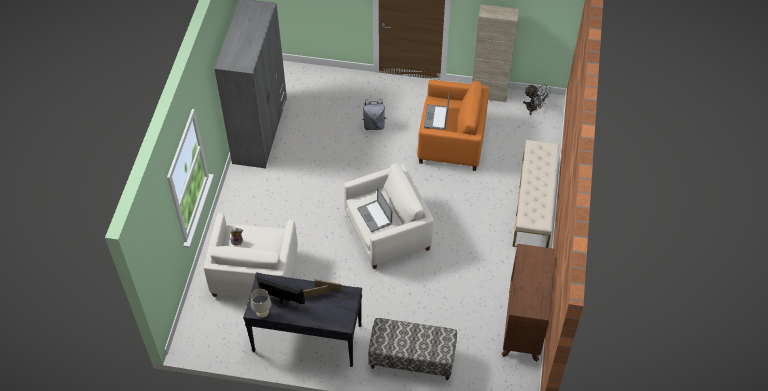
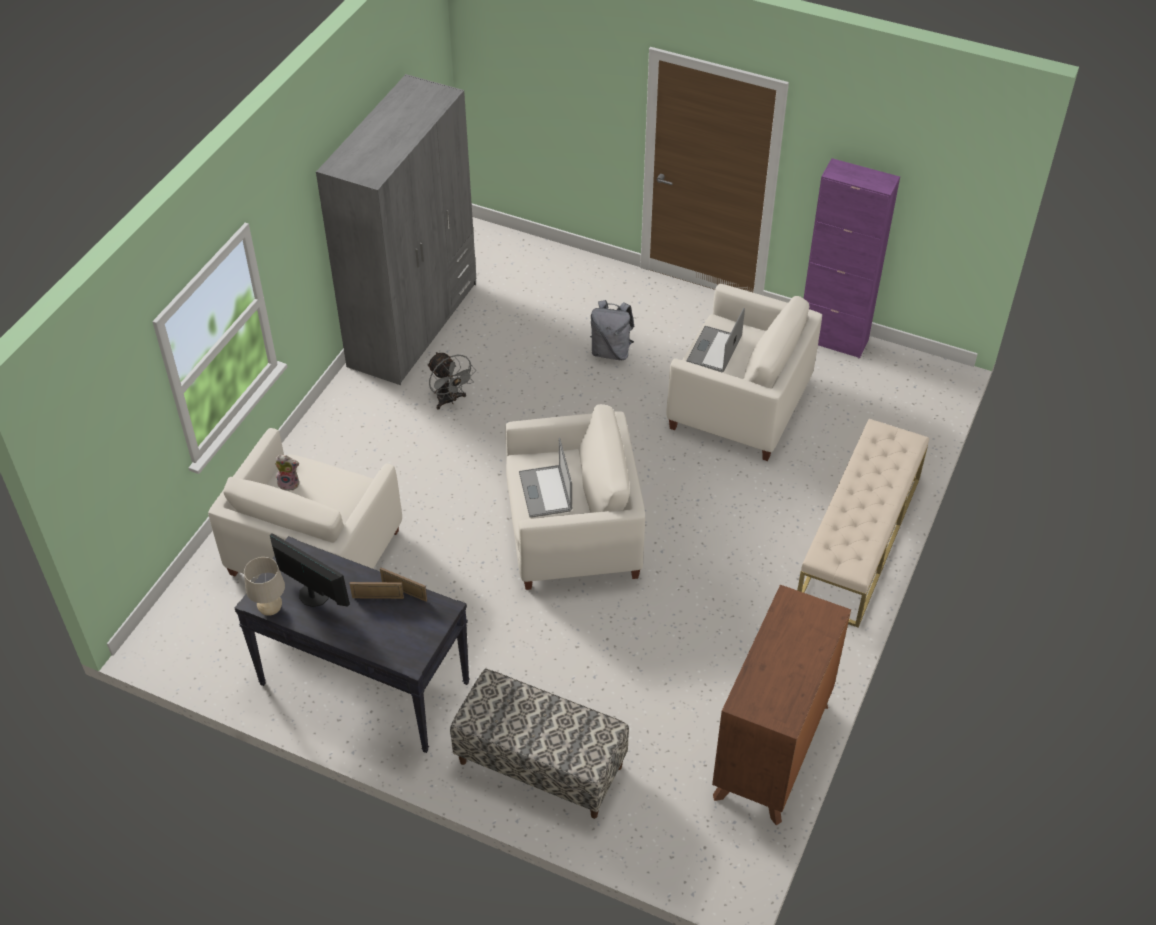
camera: 15 degrees right, 5 degrees down
(451, 141) = (739, 404): orange armchair -> white armchair
(489, 94) = (832, 340): beige cabinet -> purple cabinet
(534, 109) = (908, 378): grey fan -> grey fan (450, 400)

